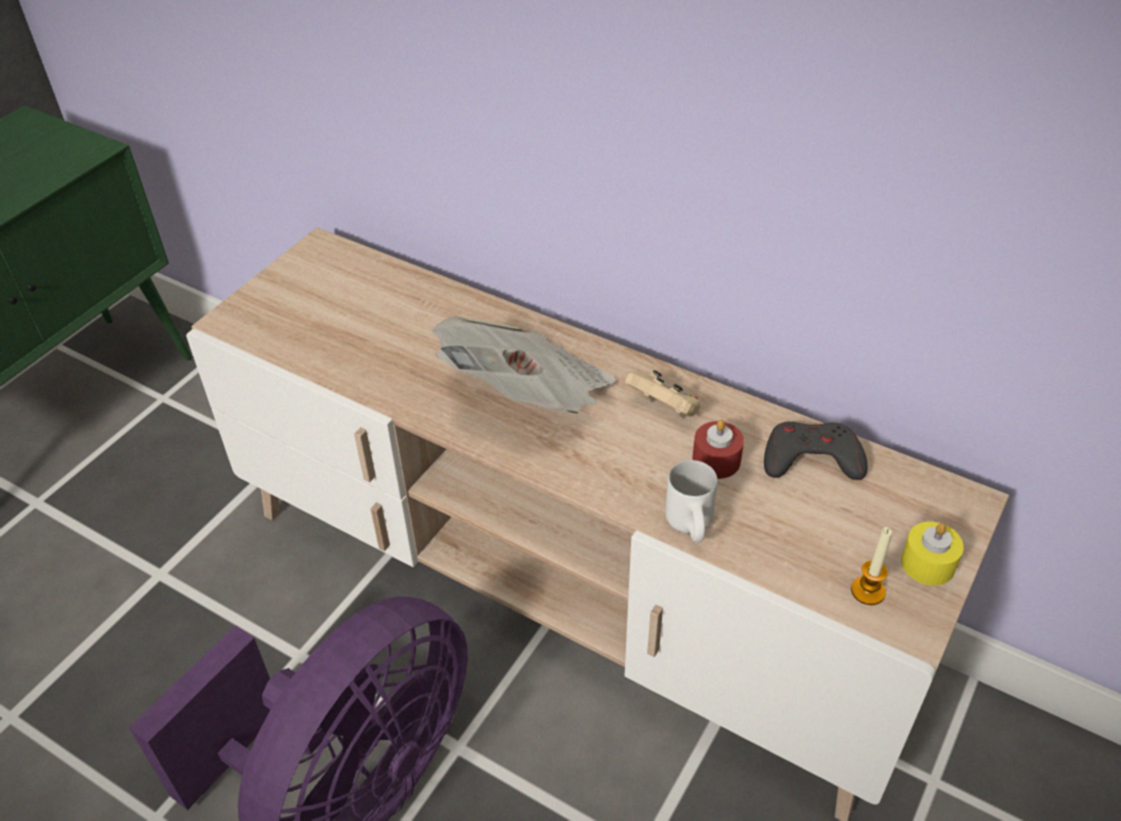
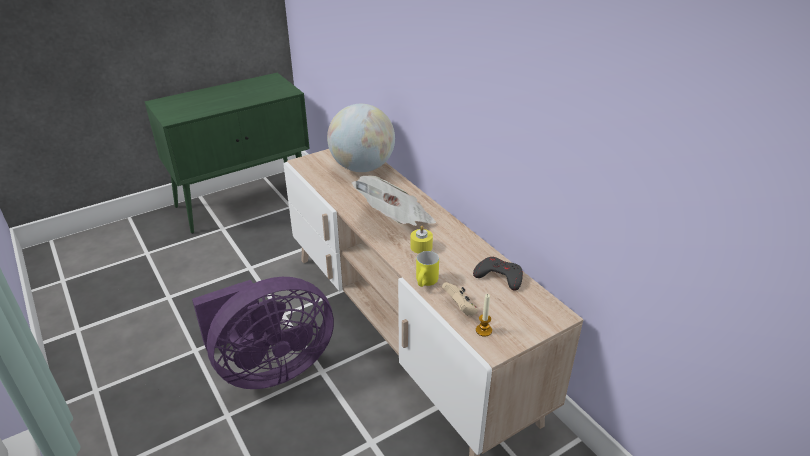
camera: 25 degrees right, 10 degrees down
(374, 293) = (362, 167): none -> globe
(664, 409) = (448, 240): beige game controller -> beige game controller (460, 308)
(694, 526) = (427, 283): white mug -> yellow mug
(716, 460) = (456, 264): red candle -> none
(927, 563) = (520, 330): yellow candle -> yellow candle (421, 247)

